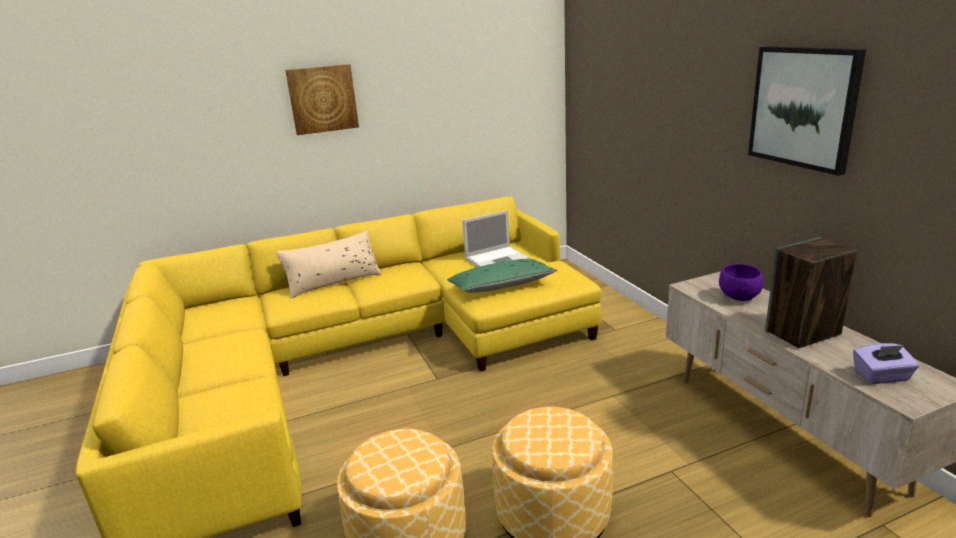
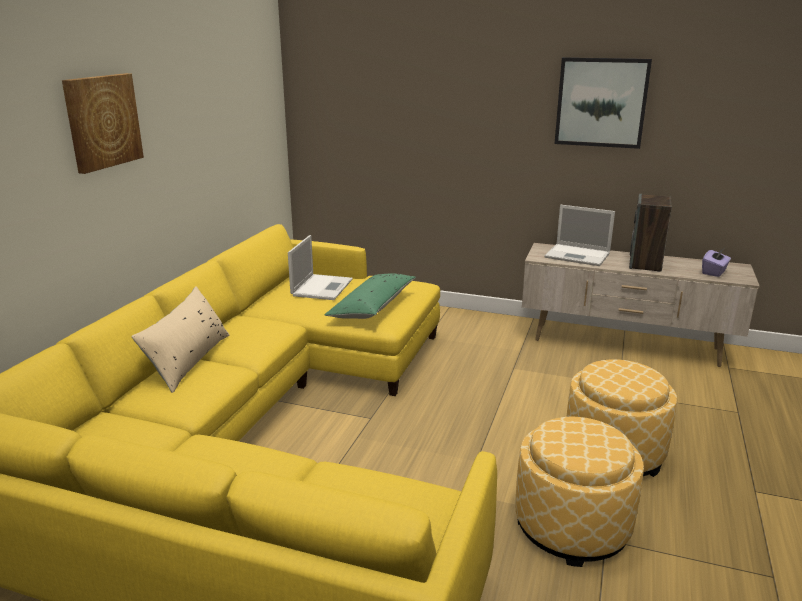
camera: 50 degrees left, 0 degrees up
(740, 298) = (578, 255): purple bowl -> laptop

